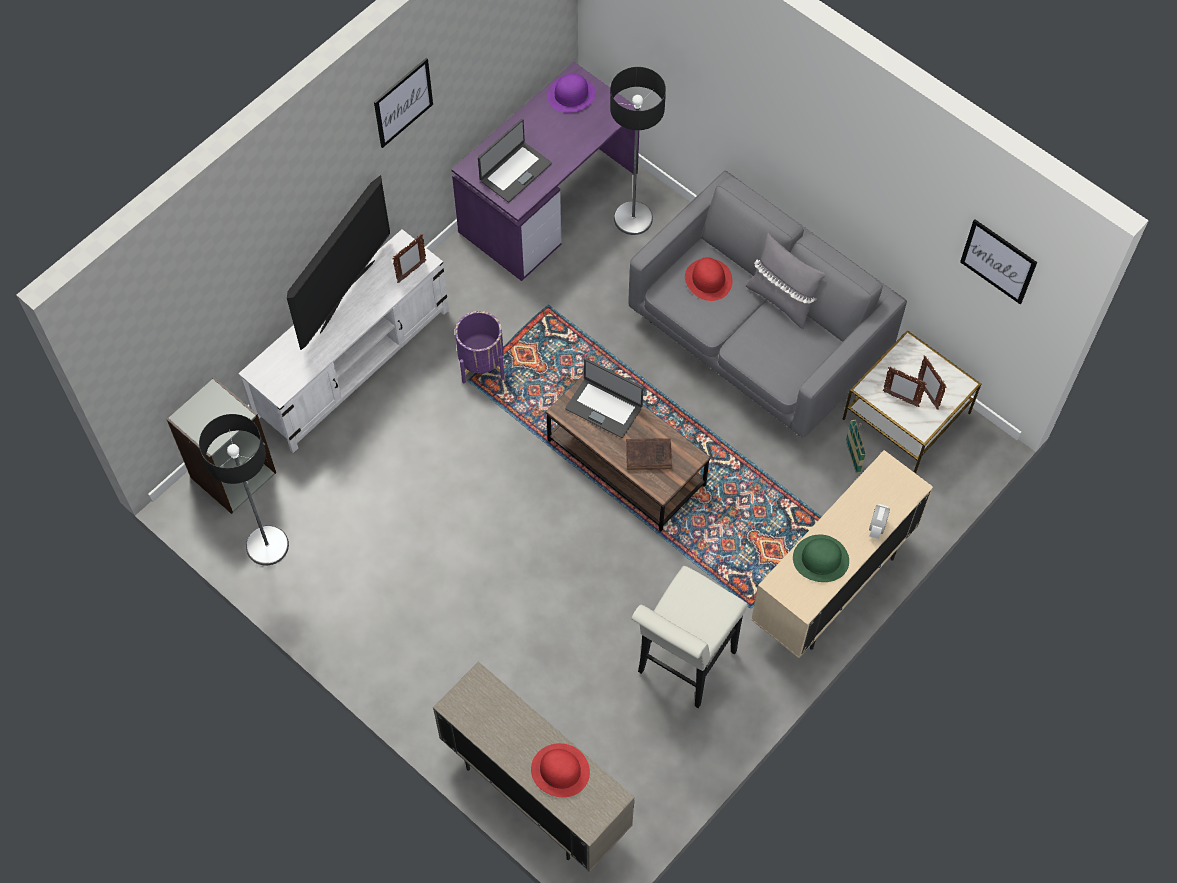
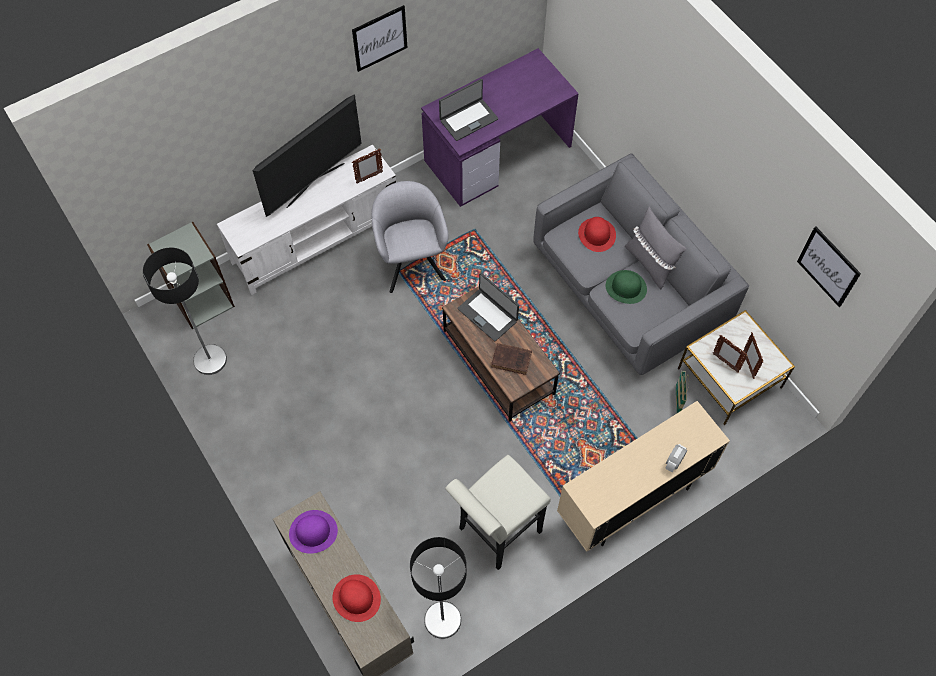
camera: 15 degrees right, 0 degrees up
(481, 363) = (411, 260): purple planter -> grey armchair
(571, 95) = (528, 72): purple hat -> purple hat (313, 532)
(633, 219) = (558, 179): floor lamp -> floor lamp (442, 620)
(821, 559) = (620, 477): green hat -> green hat (626, 287)

